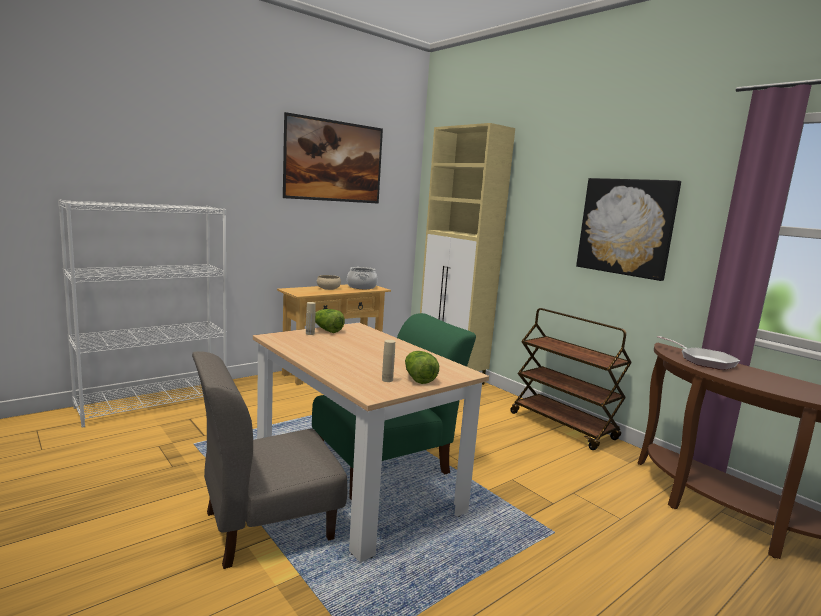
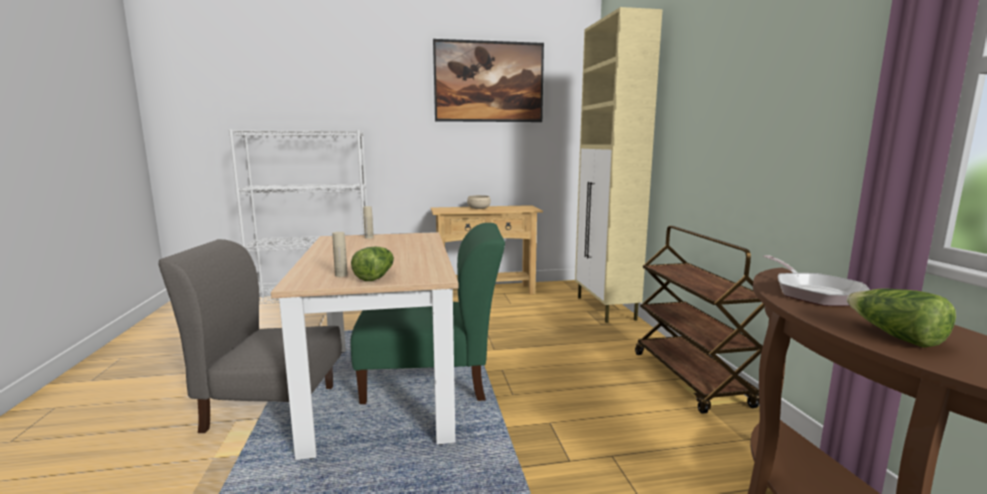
camera: 30 degrees right, 0 degrees up
(326, 330) = (391, 236): lettuce -> lettuce (894, 336)
(361, 287) = (515, 208): cooking pot -> none
(626, 227) = (768, 107): picture -> none

